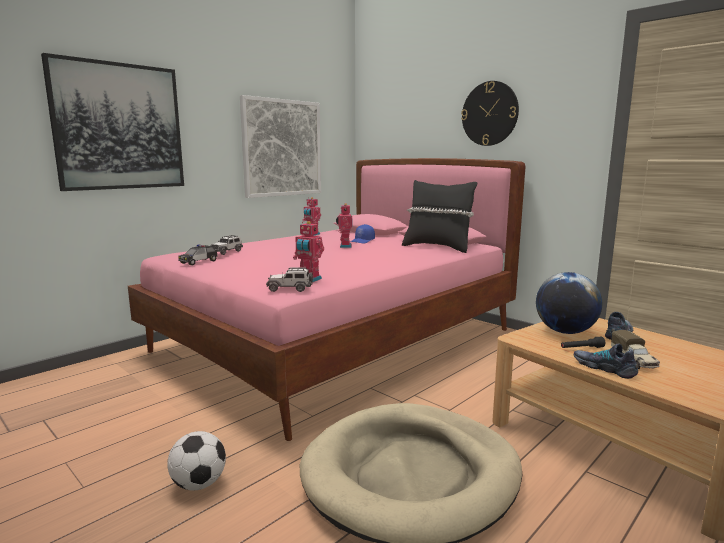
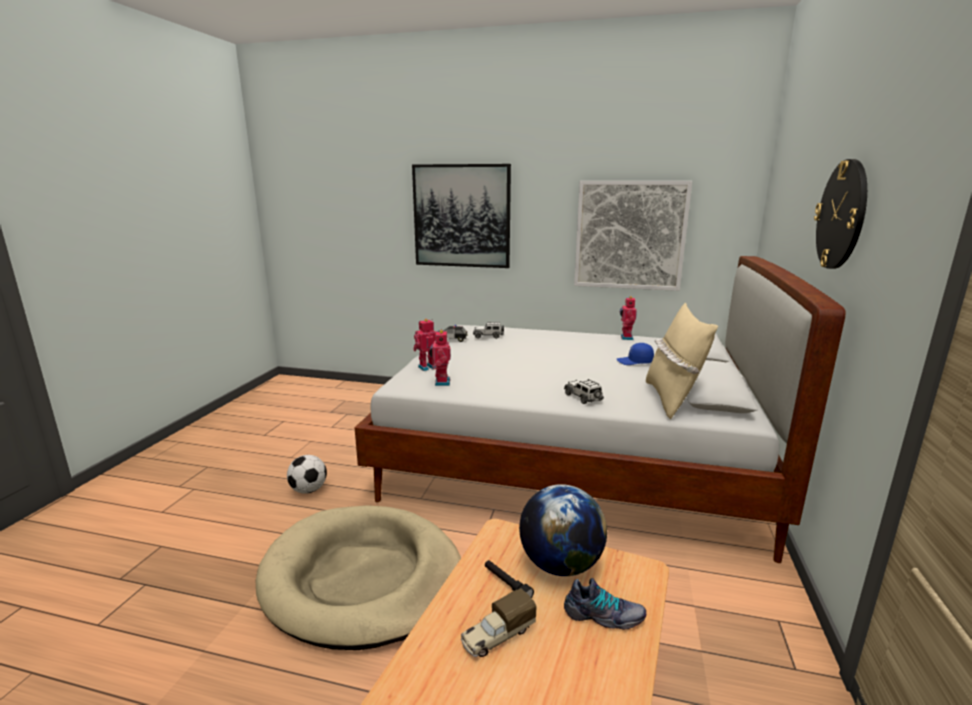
camera: 60 degrees right, 5 degrees up
(290, 289) = (407, 384): toy car -> toy car (583, 398)
(337, 342) = (570, 459): pink bed -> white bed
(344, 246) = (590, 361): toy robot -> toy robot (427, 367)
(437, 247) = (672, 399): black pillow -> beige pillow
(604, 368) = (451, 609): shoe -> none

